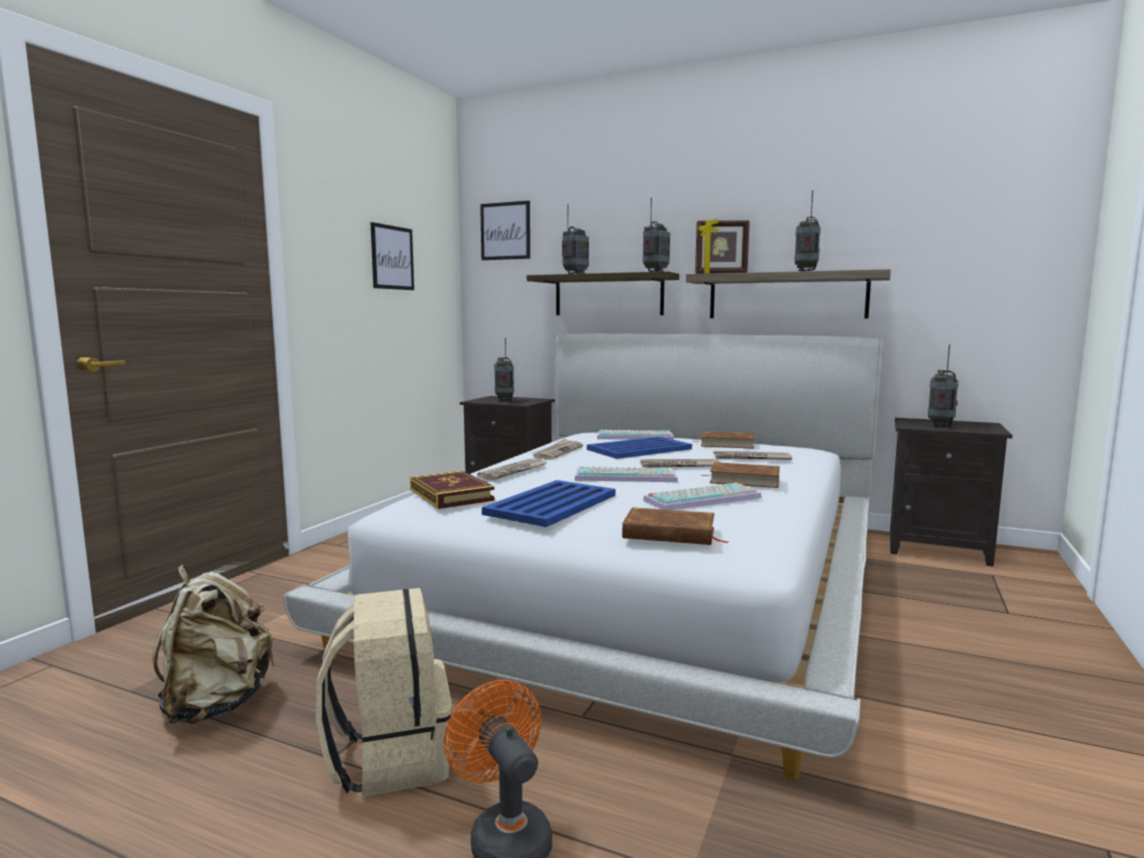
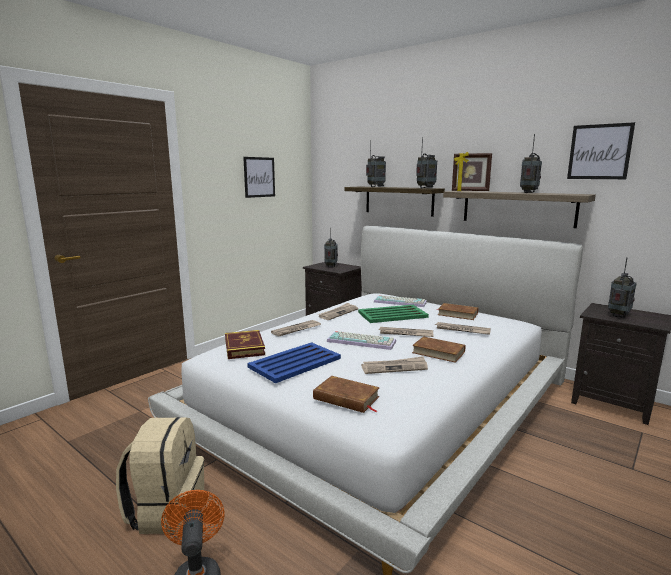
camera: 15 degrees right, 5 degrees up
(216, 704) = (101, 458): beige backpack -> none
(505, 231) = (337, 155): picture -> picture (599, 152)
(638, 449) = (392, 315): blue tray -> green tray
(702, 498) = (394, 367): keyboard -> newspaper

